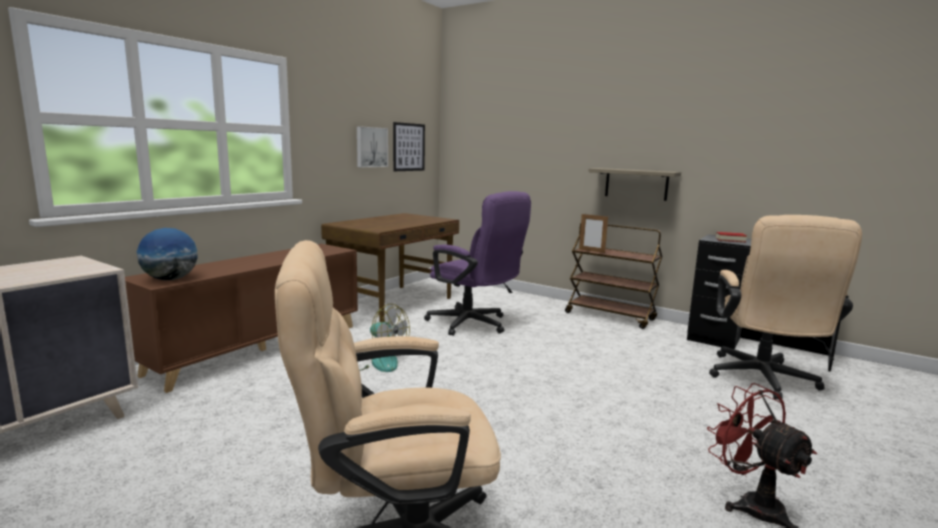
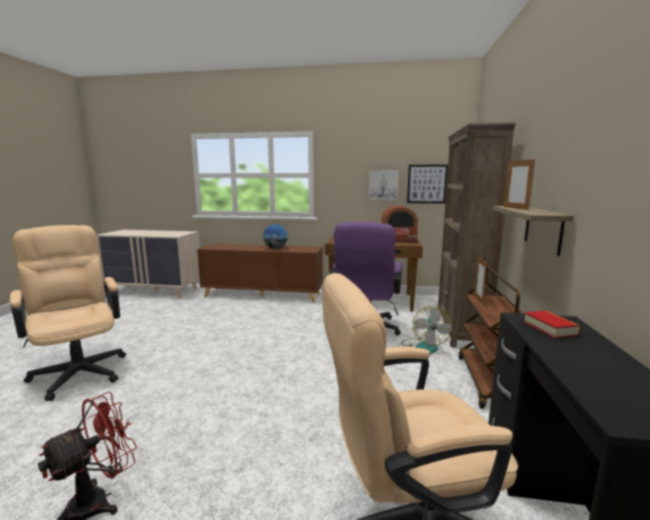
camera: 65 degrees right, 0 degrees up
(170, 279) = (215, 247): globe -> globe (275, 248)
(378, 362) = (268, 320): fan -> fan (424, 346)
(413, 218) = (398, 240): none -> radio
(512, 296) = (460, 329): none -> brown bookcase
(621, 169) = (515, 208): none -> picture frame

